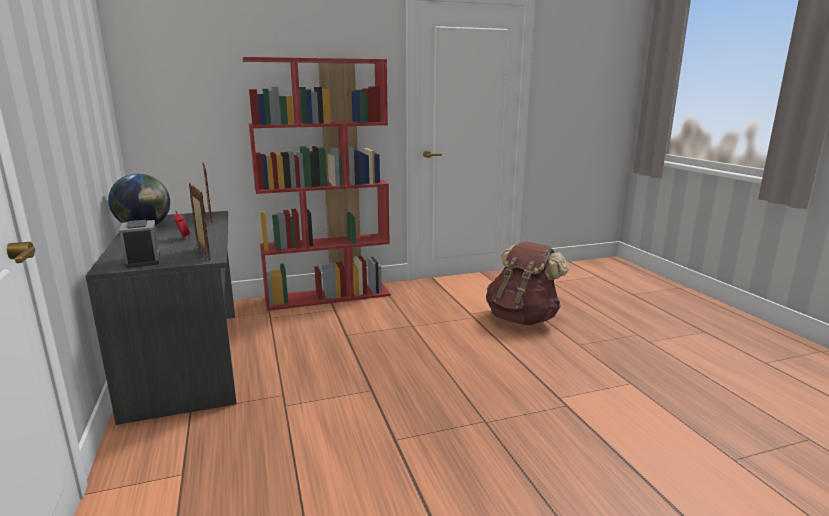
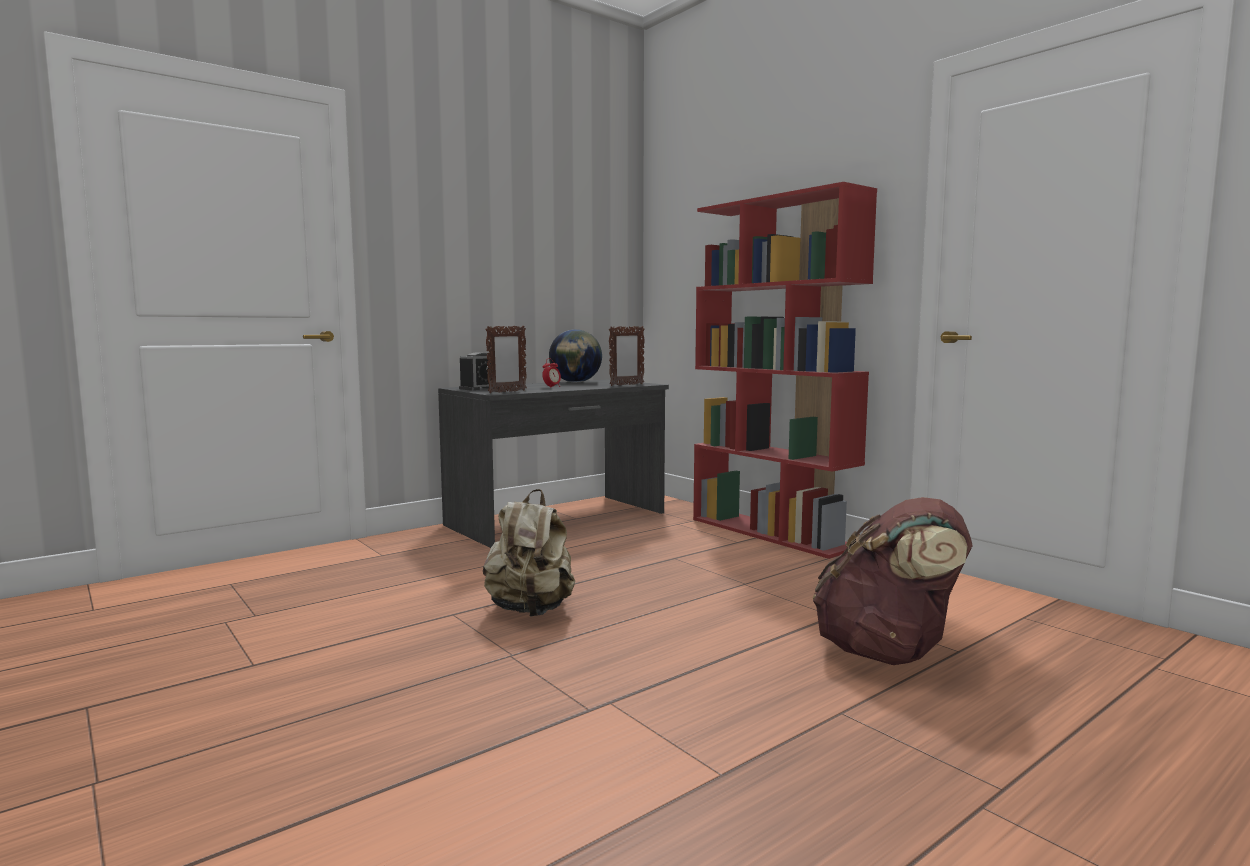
camera: 70 degrees right, 10 degrees down
(409, 404) = (531, 610): none -> beige backpack

